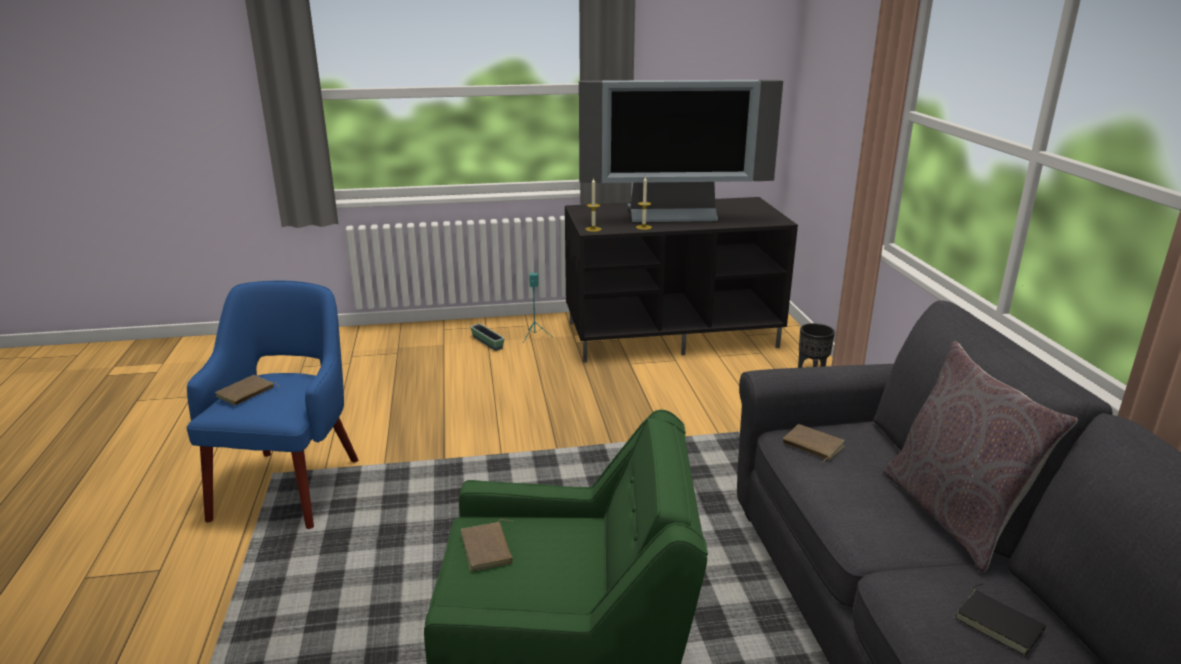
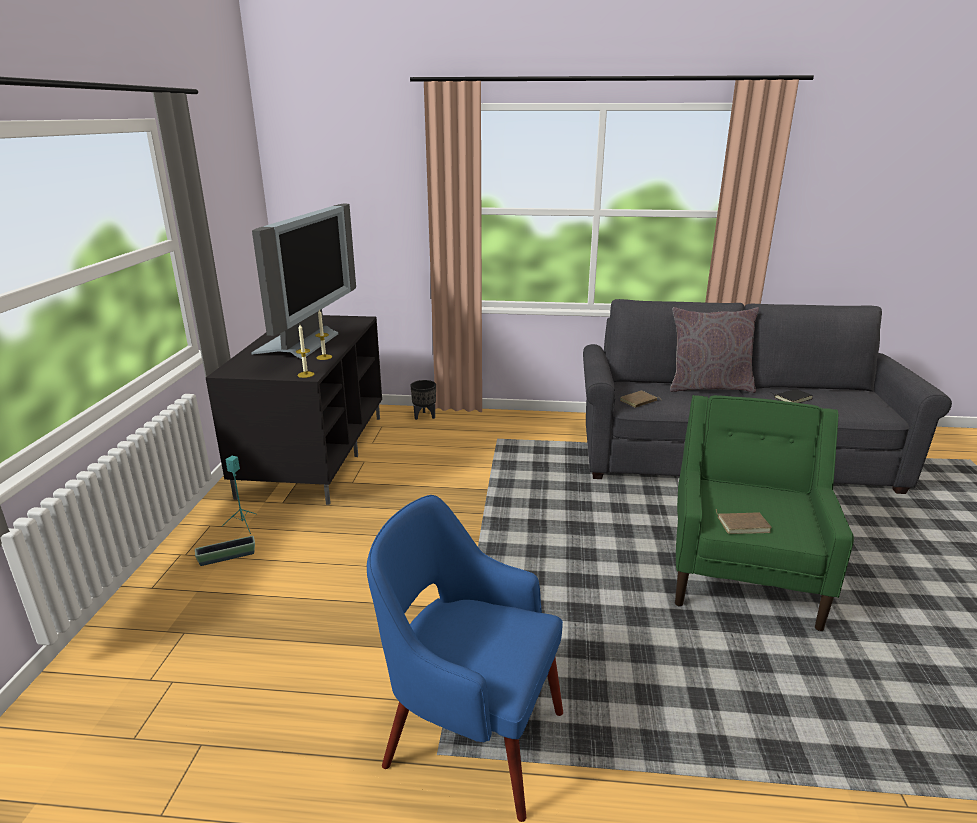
camera: 75 degrees left, 0 degrees up
(246, 393) = (475, 652): brown book -> none

